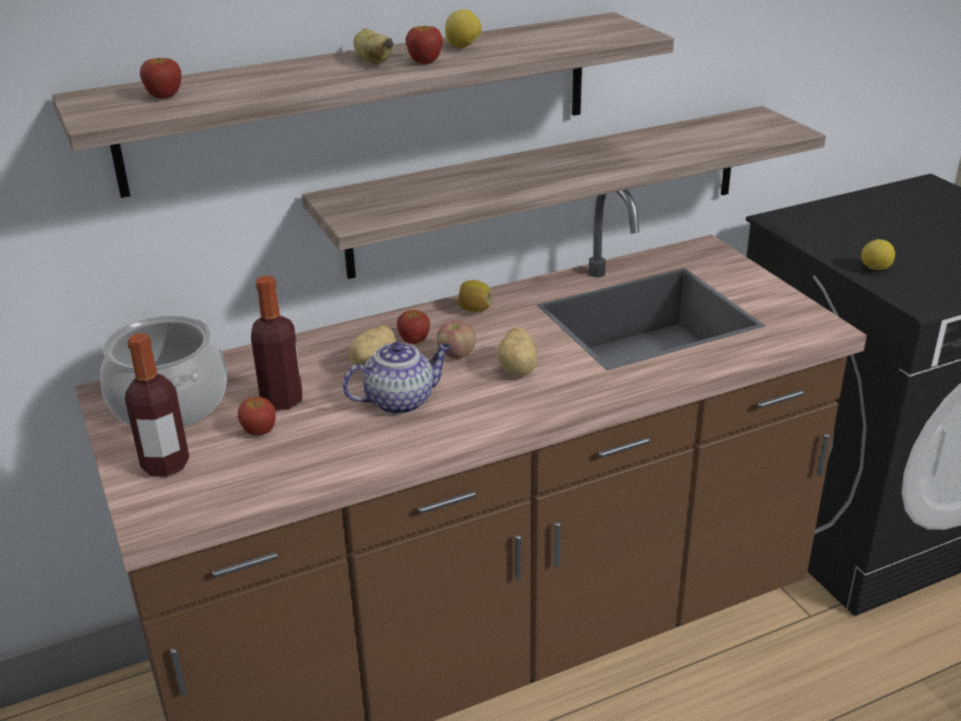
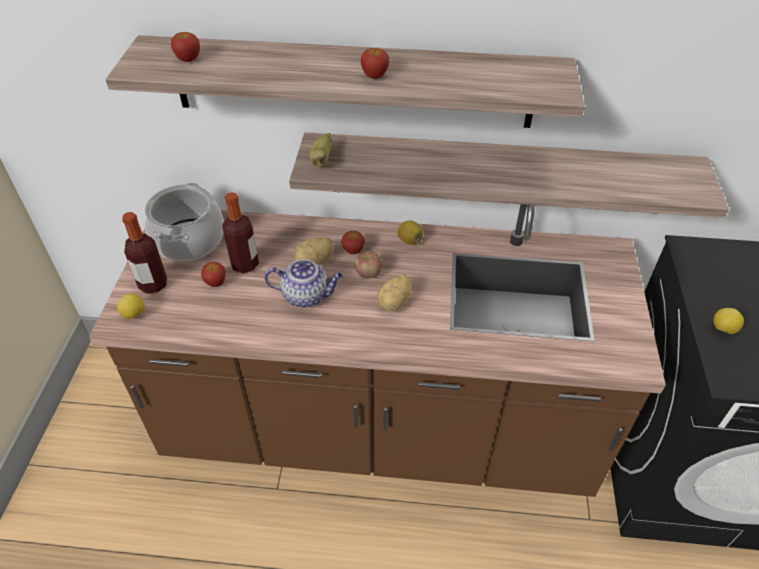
camera: 30 degrees right, 15 degrees up
(372, 61) = (343, 63): banana -> banana (321, 159)
(463, 47) = (418, 67): lemon -> lemon (134, 314)

